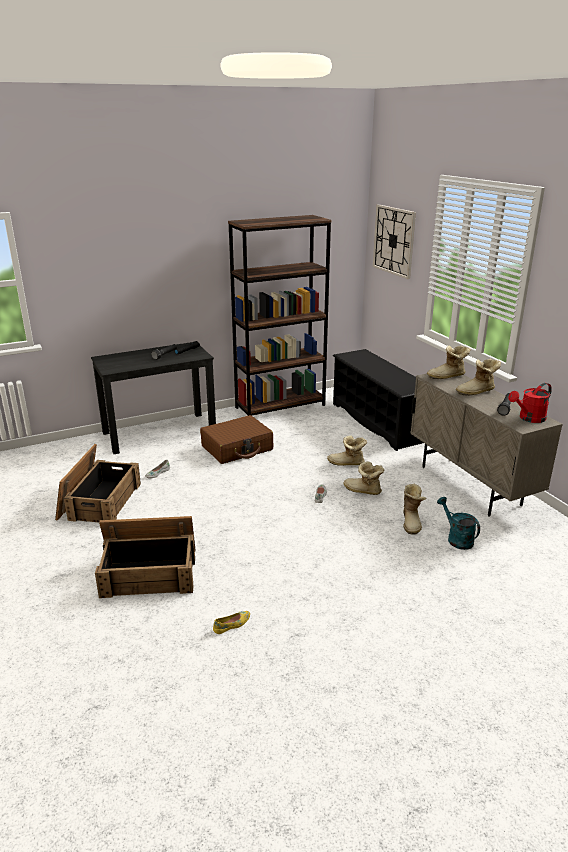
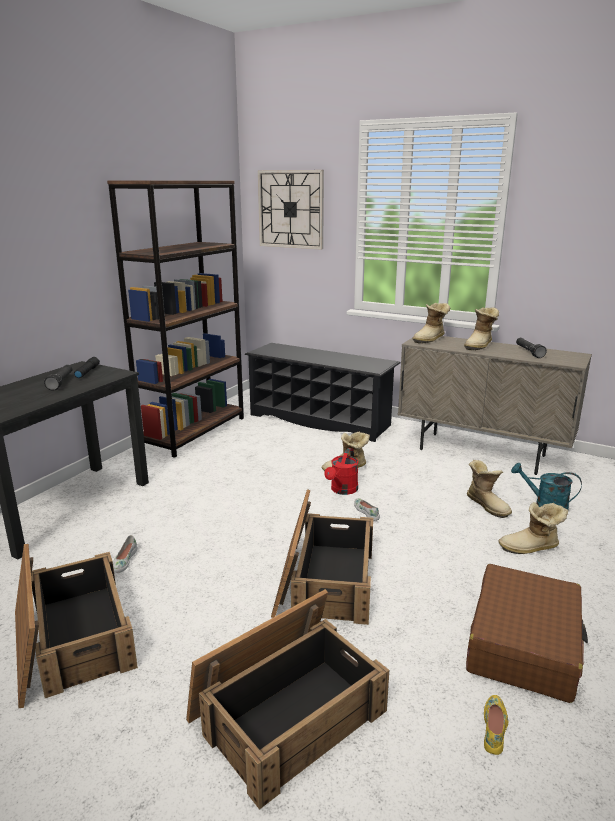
camera: 35 degrees left, 5 degrees down
(237, 448) = (200, 492): brown suitcase -> brown suitcase (523, 644)
(243, 523) = (324, 579): none -> crate
(363, 491) = (401, 491): boot -> boot (531, 548)
(529, 418) = (563, 356): red watering can -> red watering can (342, 490)

